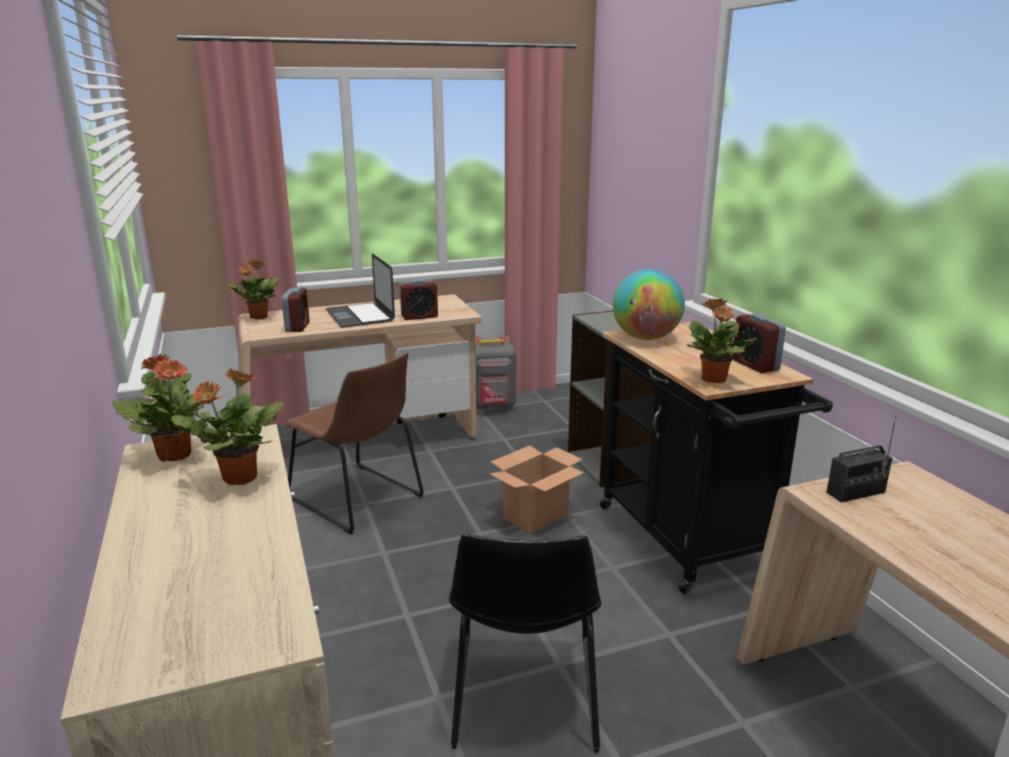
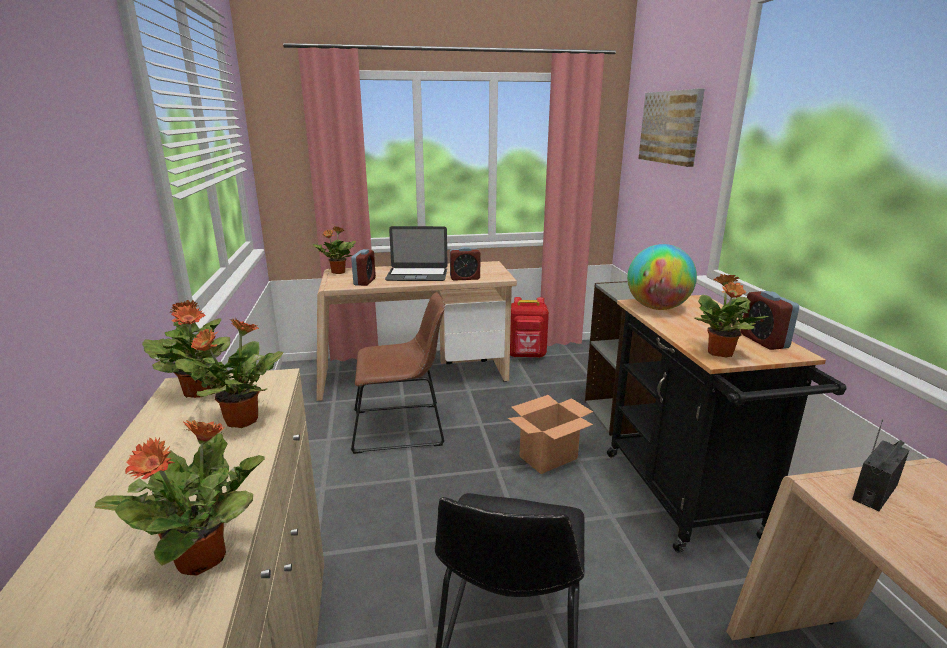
camera: 10 degrees right, 0 degrees up
(267, 590) = (203, 557): none -> potted plant
(359, 499) = (402, 427): brown chair -> brown chair turned 60 degrees counterclockwise
(360, 315) = (417, 274): laptop -> laptop turned 75 degrees counterclockwise
(492, 407) = (527, 355): grey backpack -> red backpack
(644, 135) = (671, 127): none -> picture
(856, 493) = (874, 492): radio -> radio turned 150 degrees clockwise

